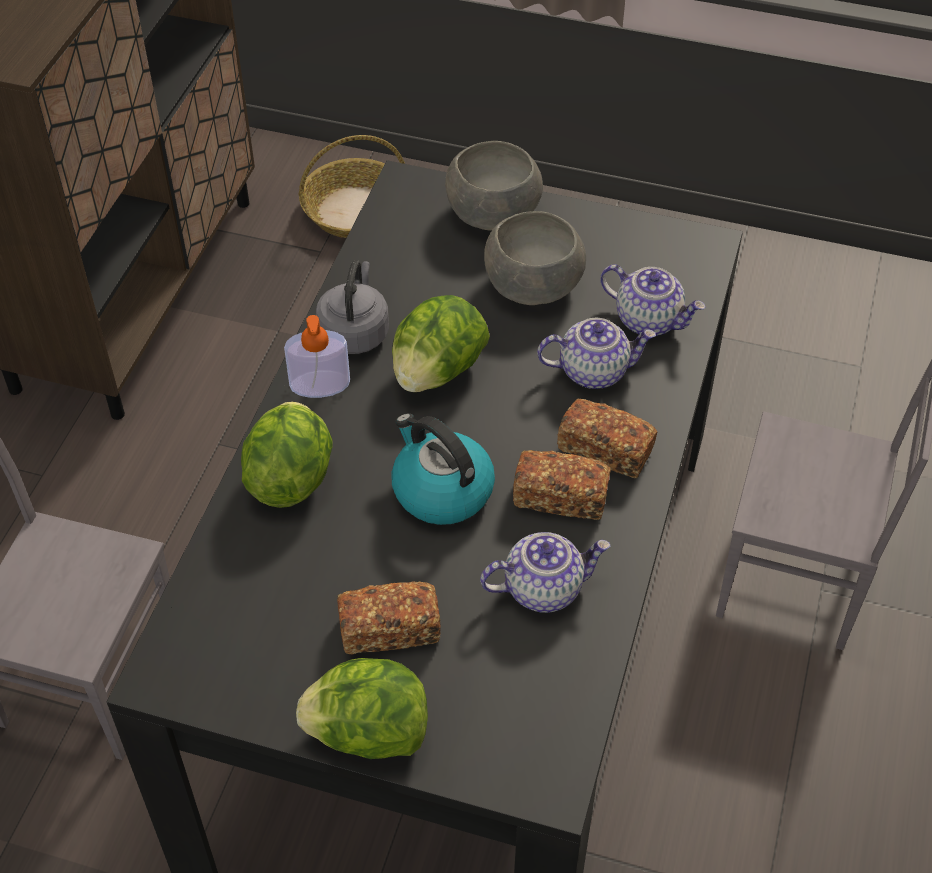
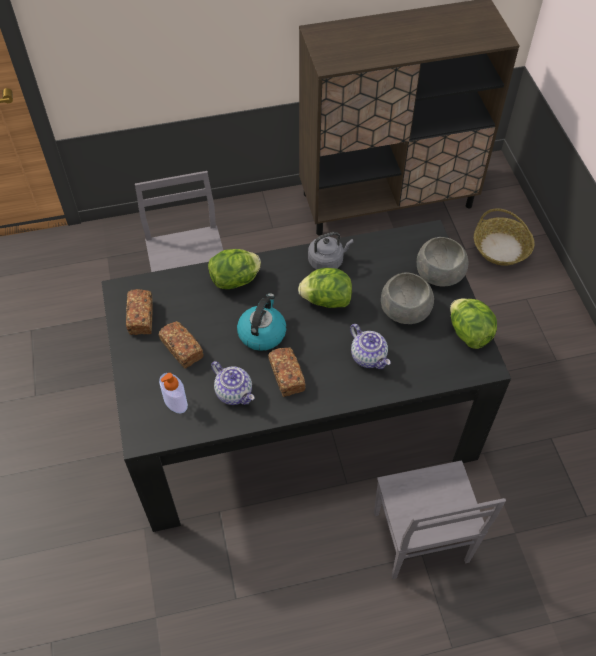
camera: 60 degrees right, 5 degrees up
(320, 384) = (290, 264): soap dispenser -> soap dispenser (175, 401)
(368, 733) = (131, 366): lettuce -> lettuce (468, 333)
(605, 450) = (325, 382): bread -> bread (141, 318)
(649, 320) = (417, 364): teapot -> none

